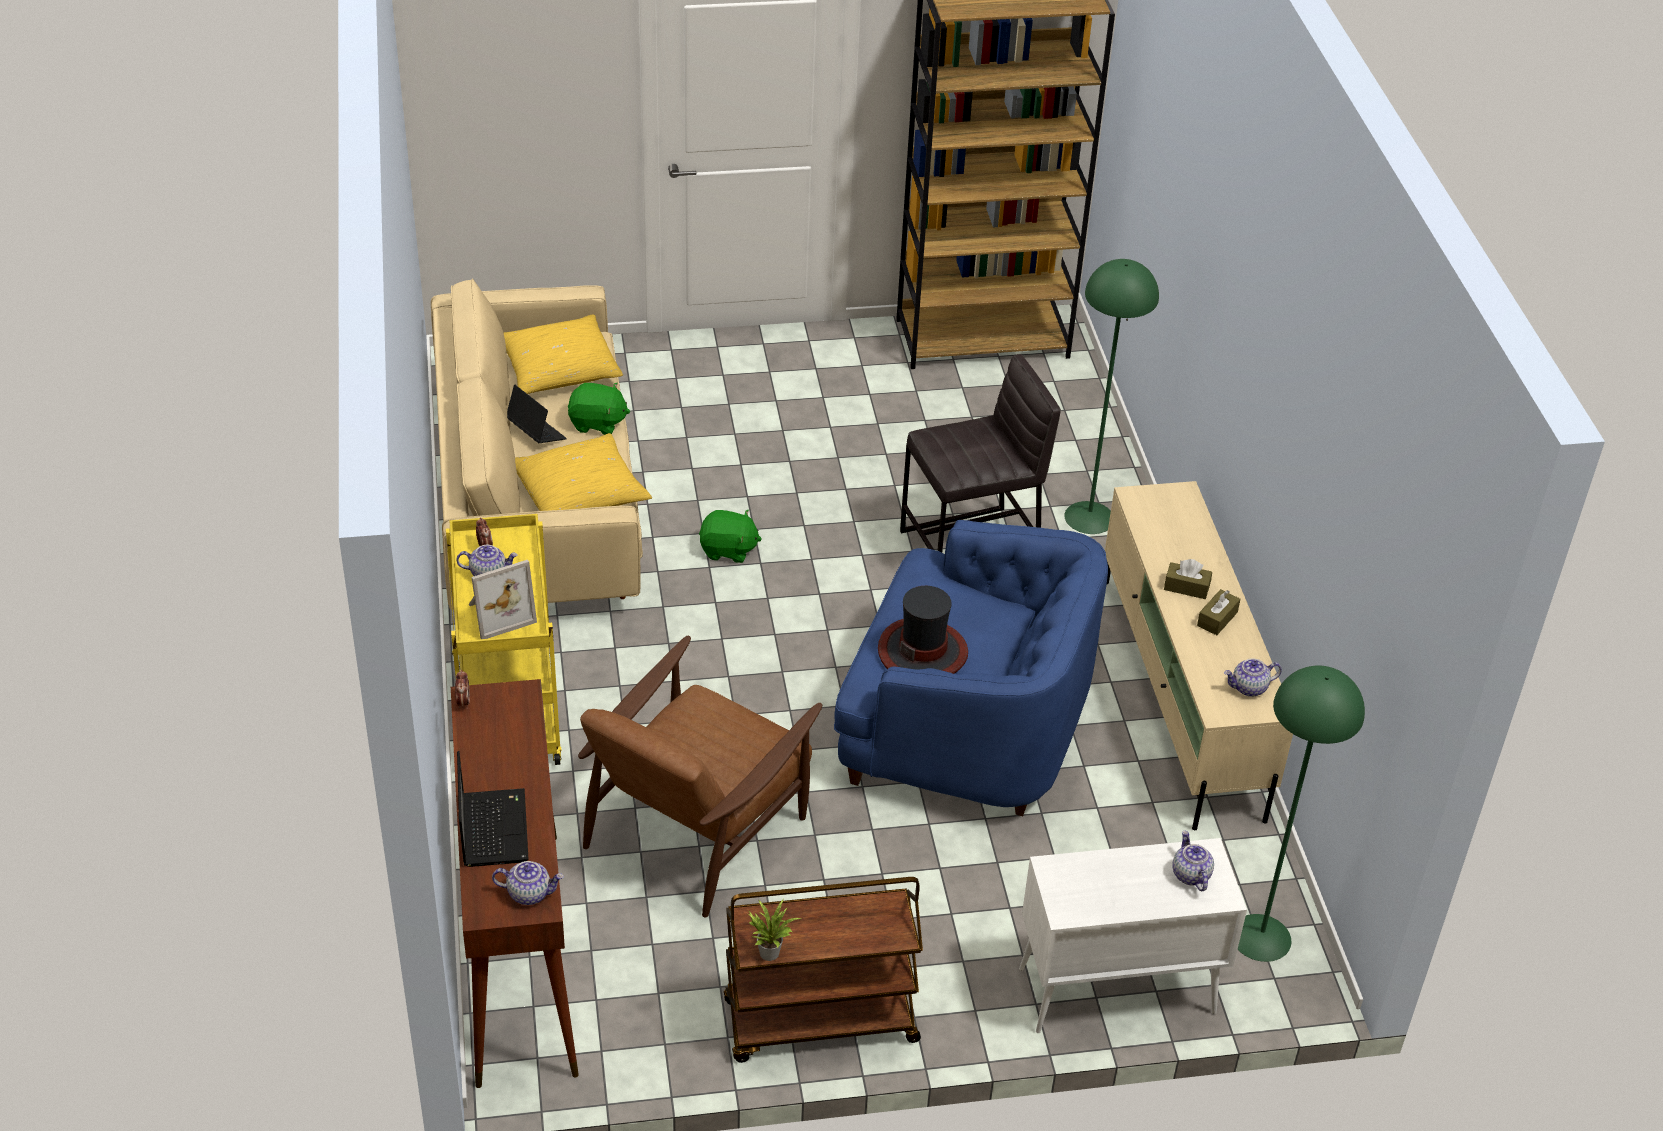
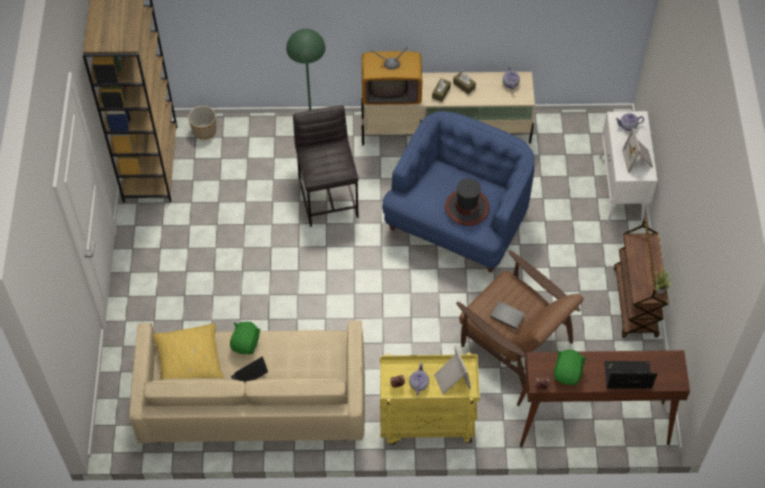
camera: 80 degrees left, 15 degrees up
(529, 893) = (667, 362): teapot -> none
(580, 494) = (307, 356): yellow pillow -> none
(695, 741) = (508, 315): none -> grey book
(728, 550) = (313, 308): green plush toy -> green plush toy (568, 373)
(1070, 388) = (204, 131): none -> planter
(1100, 894) = (638, 159): none -> picture frame
(1164, 520) = (391, 91): none -> television
(1260, 938) = (593, 132): green floor lamp -> none

